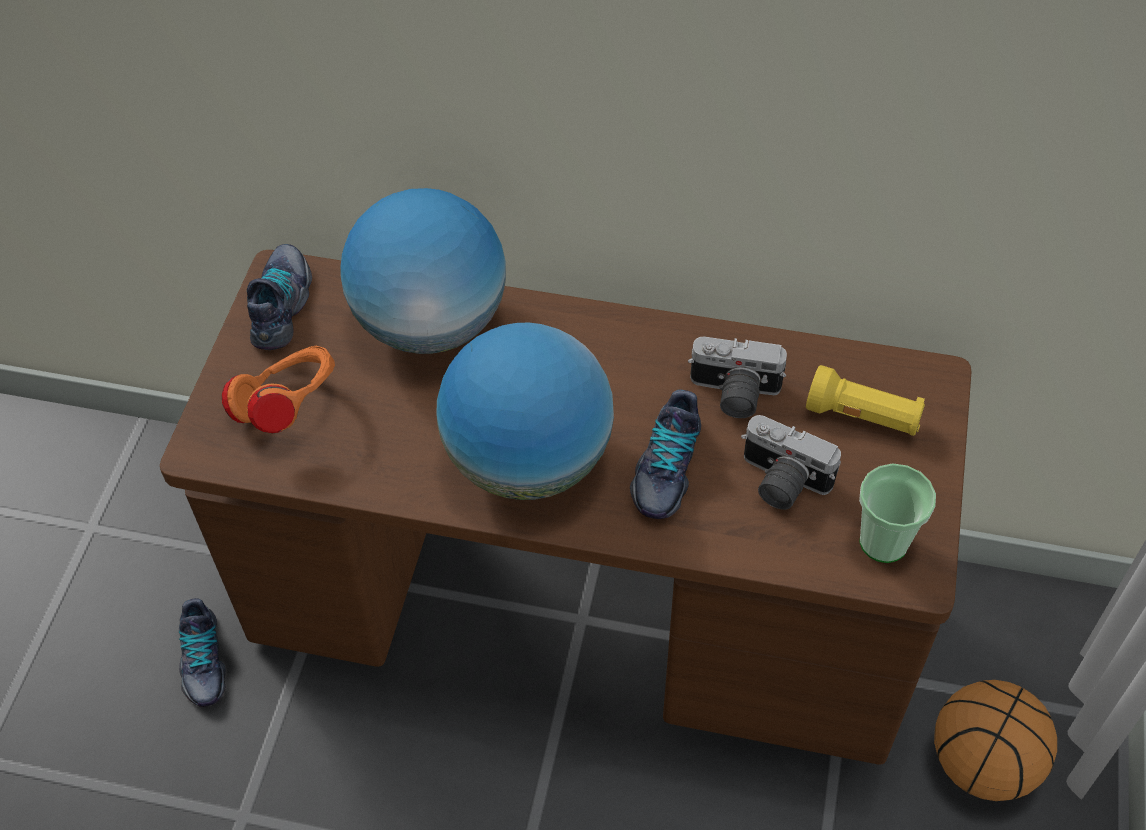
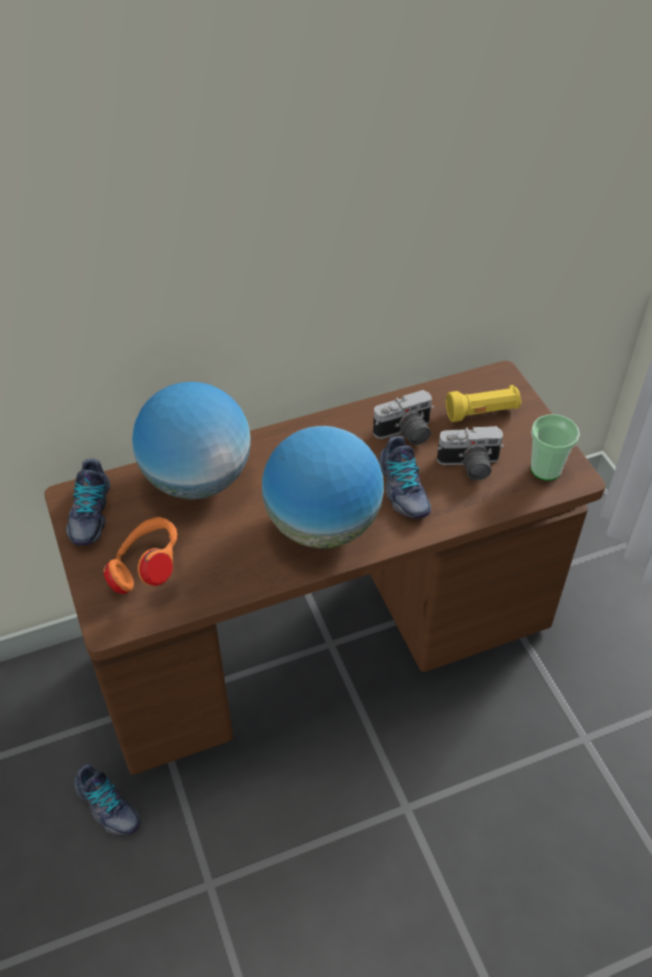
camera: 35 degrees left, 5 degrees down
(282, 305) = (89, 513): shoe -> shoe turned 150 degrees counterclockwise
(984, 763) = (595, 597): basketball -> none

